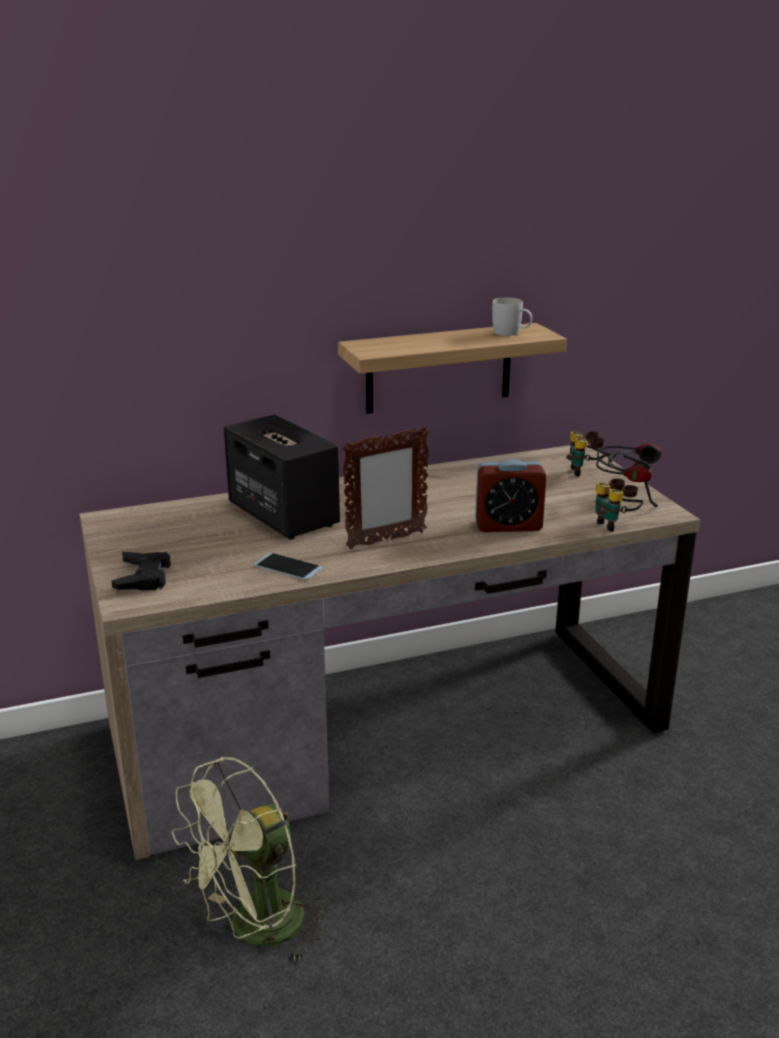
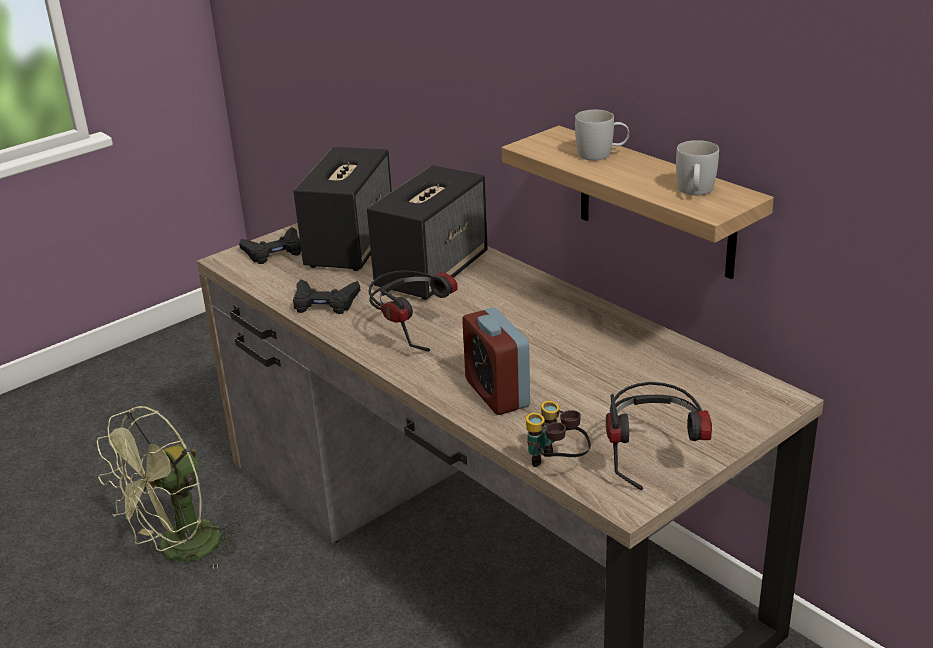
camera: 70 degrees right, 5 degrees up
(182, 539) = (350, 245): none -> speaker
(255, 930) = (180, 551): green fan -> green fan turned 75 degrees counterclockwise
(288, 567) = (325, 302): phone -> black game controller
(385, 540) = (411, 333): picture frame -> headphones
(416, 340) = (601, 154): none -> white mug
(586, 472) = (711, 417): binoculars -> none

